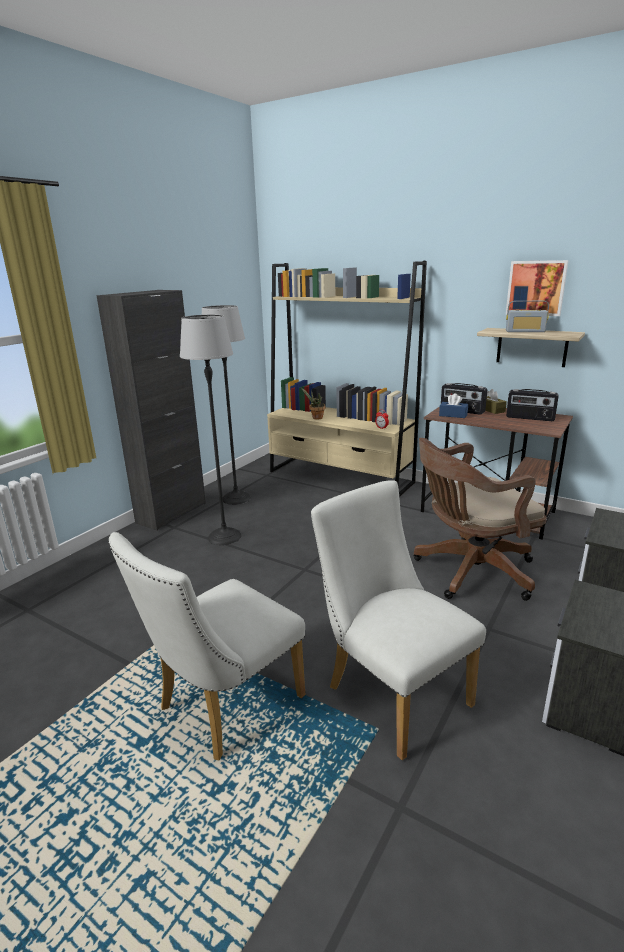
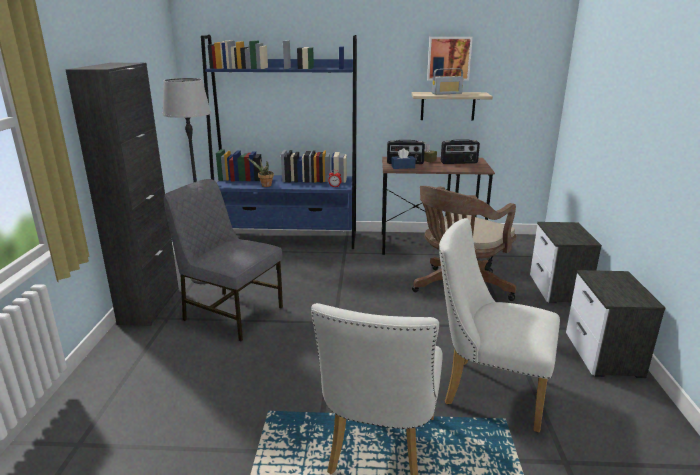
camera: 30 degrees left, 0 degrees up
(225, 536) = (231, 313): floor lamp -> grey chair
(340, 477) = (288, 239): beige bookcase -> blue bookcase

